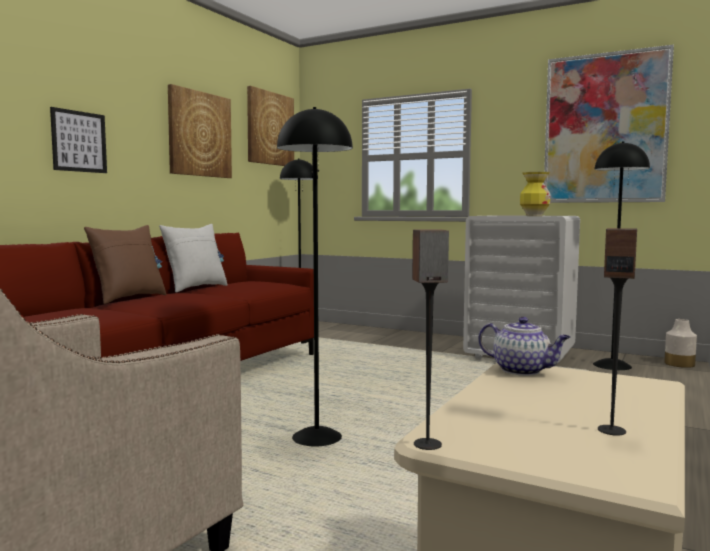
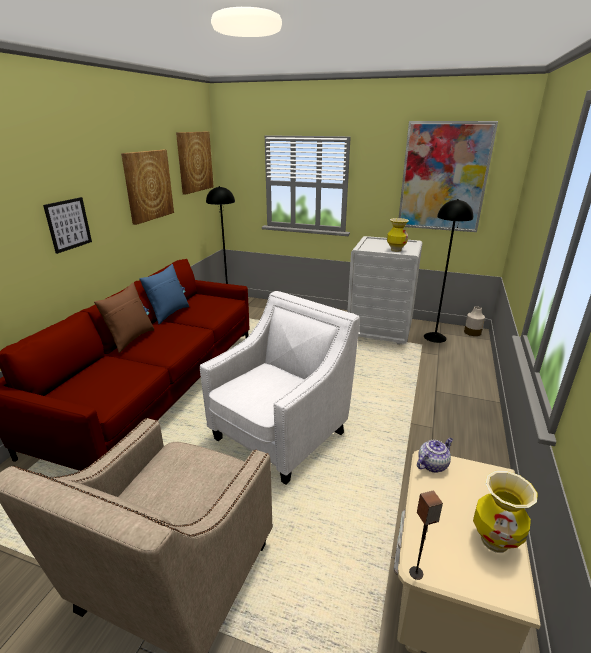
camera: 10 degrees left, 20 degrees up
(196, 288) = (169, 314): grey pillow -> blue pillow
(317, 438) = (280, 434): black floor lamp -> white armchair
(523, 371) = (432, 464): teapot -> teapot turned 60 degrees counterclockwise
(611, 430) = (494, 541): speaker -> vase

